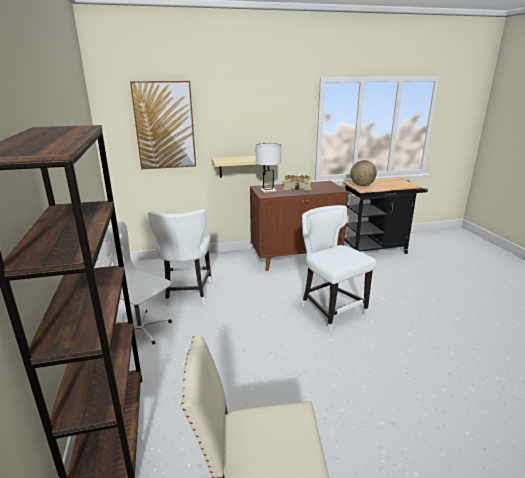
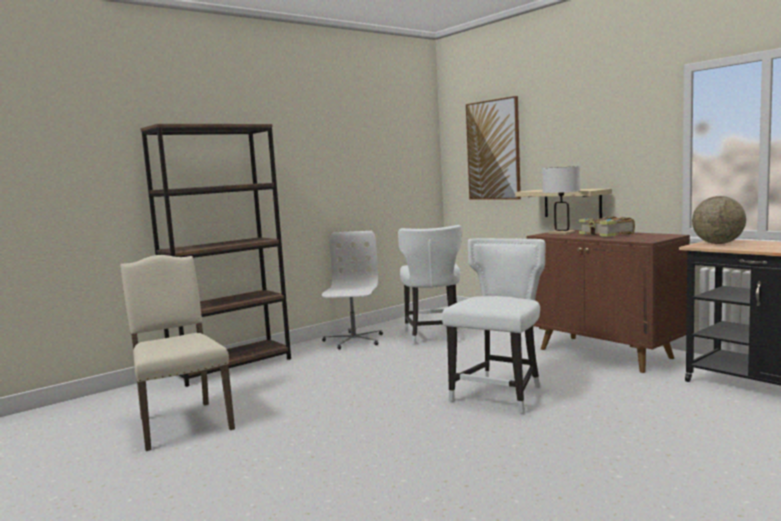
camera: 65 degrees right, 15 degrees down
(187, 293) = (433, 336): white chair -> white chair turned 60 degrees counterclockwise

